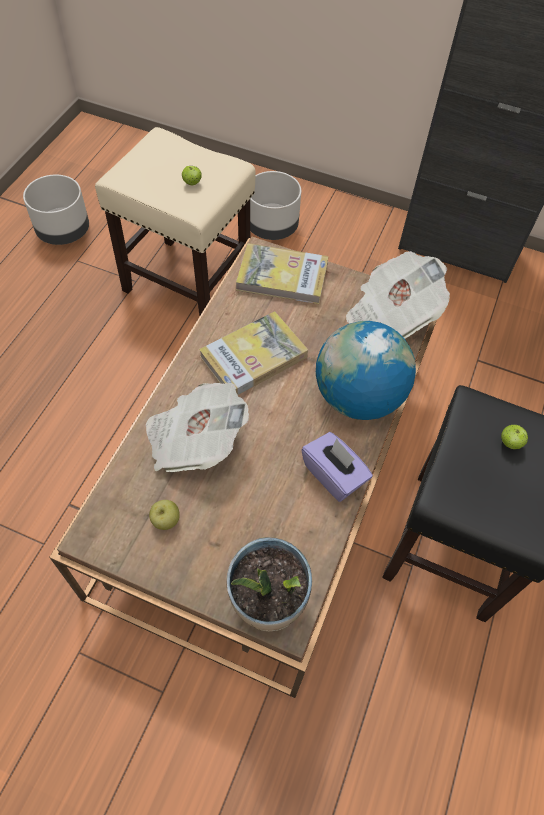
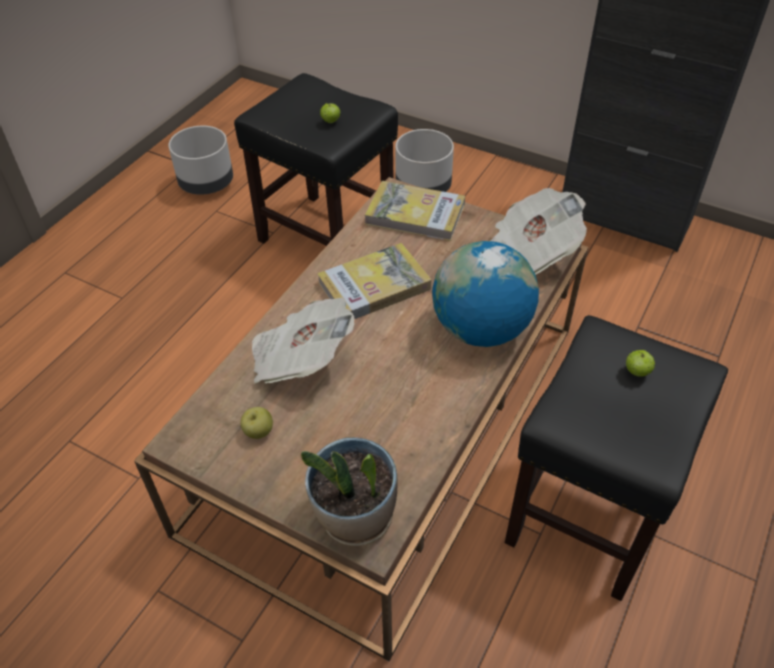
camera: 10 degrees right, 10 degrees down
(188, 284) = (328, 237): beige stool -> black stool
(334, 475) = (444, 402): purple tissue box -> none

